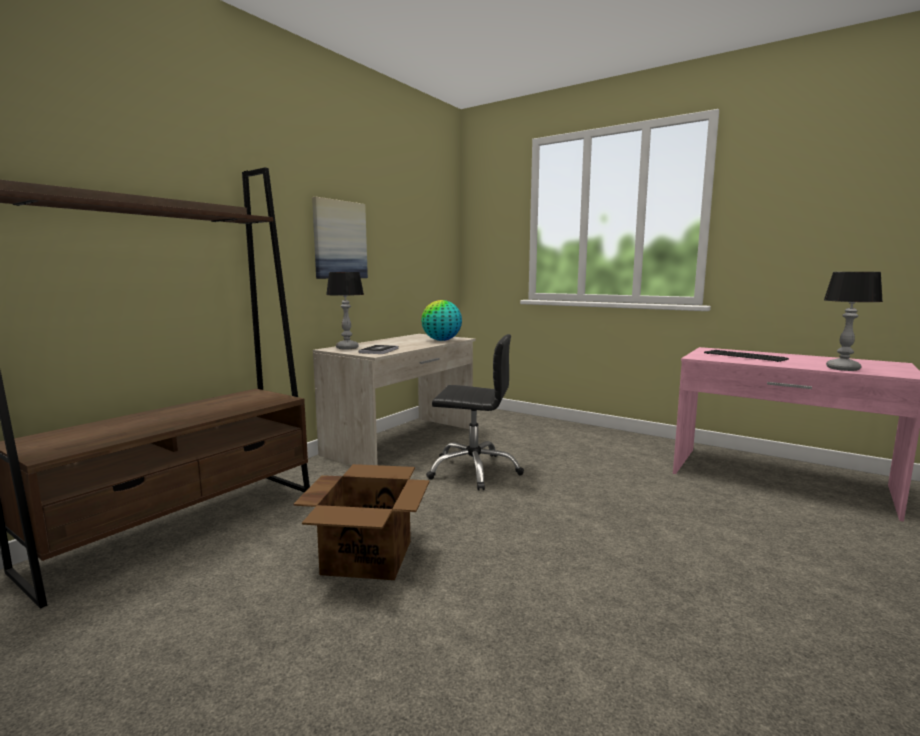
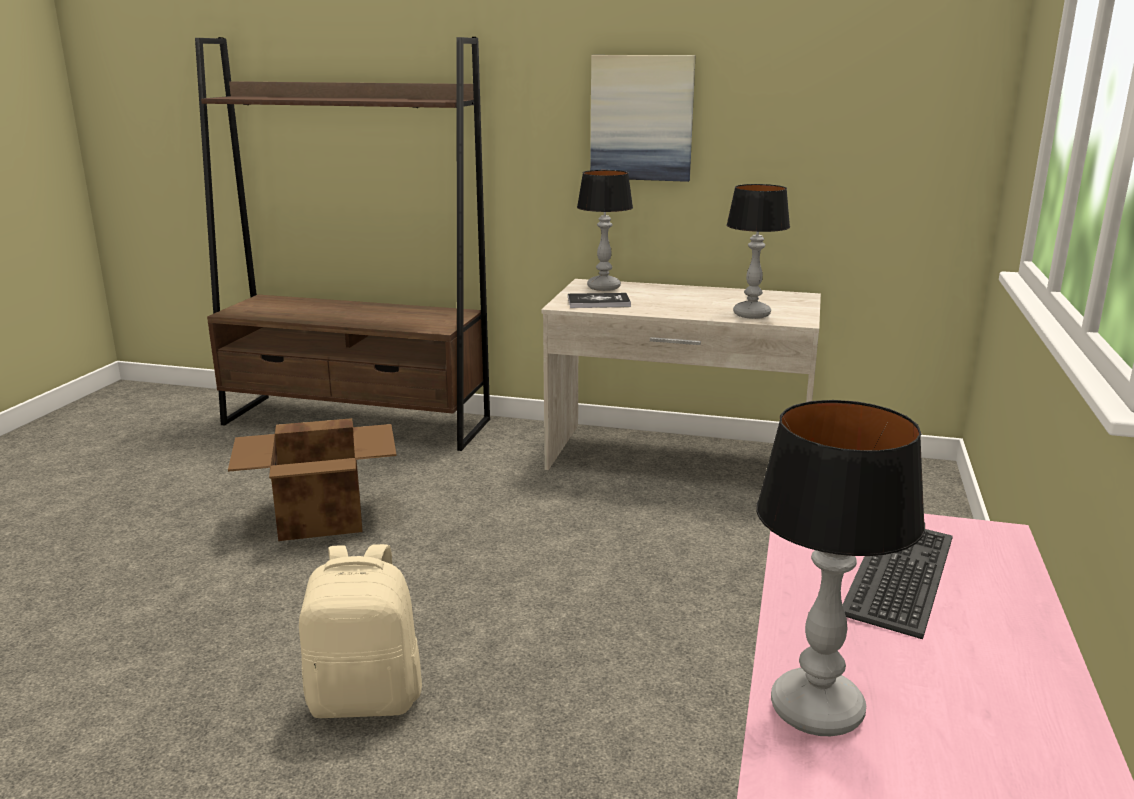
camera: 70 degrees right, 10 degrees up
(441, 340) = (750, 314): globe -> table lamp
(474, 470) = (604, 532): black office chair -> none
(634, 557) = (366, 698): none -> beige backpack

